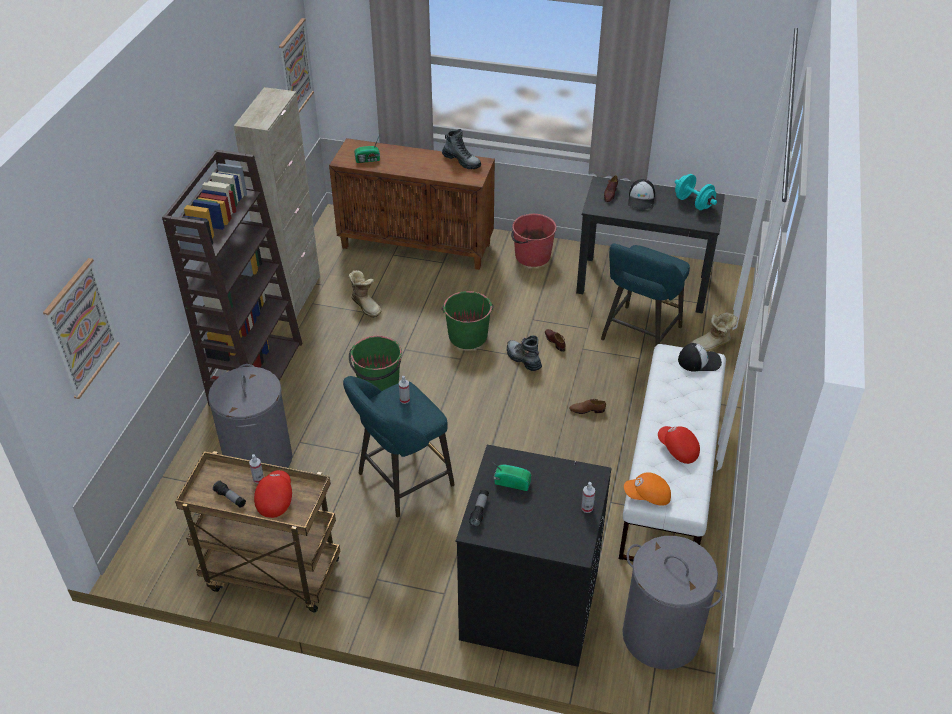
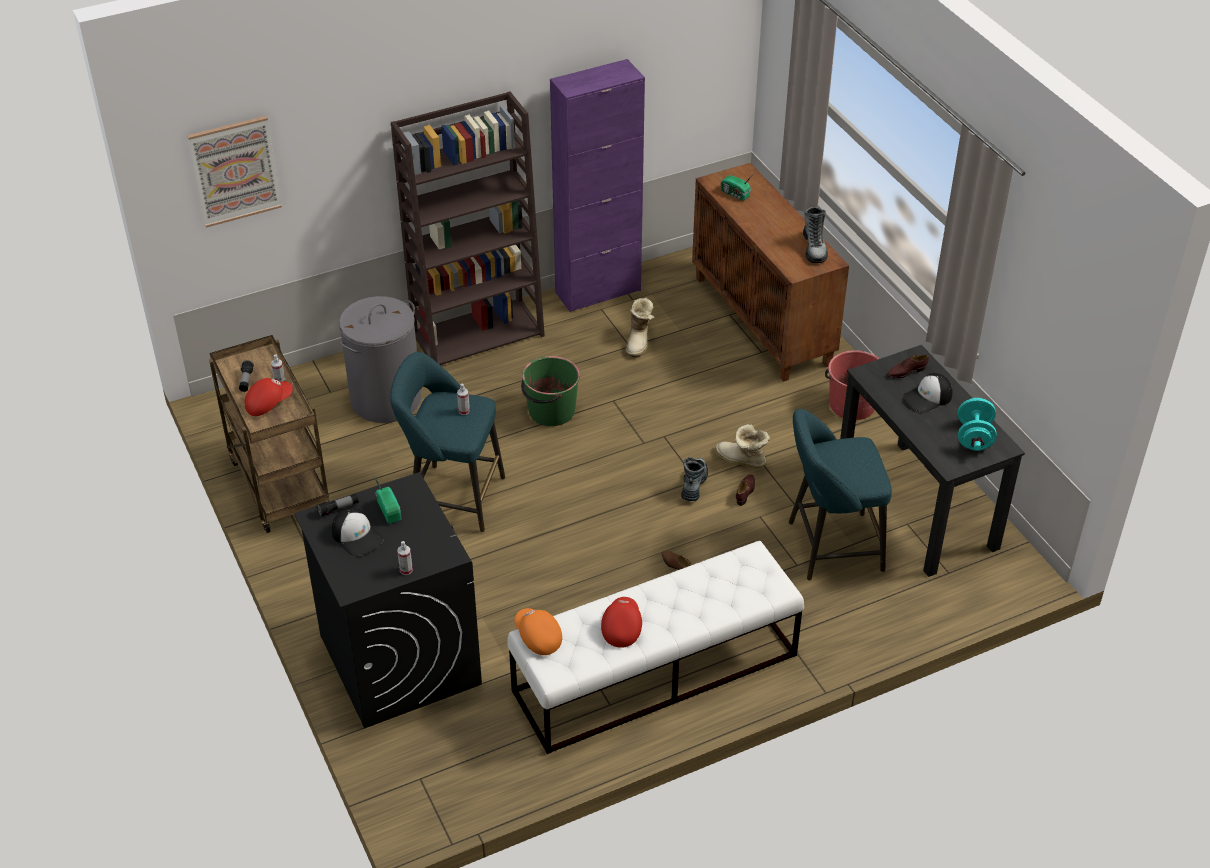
camera: 50 degrees right, 0 degrees up
(294, 295) = (598, 291): beige cabinet -> purple cabinet
(295, 70) = (714, 61): picture -> none
(467, 336) = (679, 429): green bucket -> none
(660, 636) = (450, 767): grey laundry basket -> none
(699, 361) = (767, 582): cap -> cap (357, 536)
(712, 345) = (885, 610): boot -> boot (741, 461)

